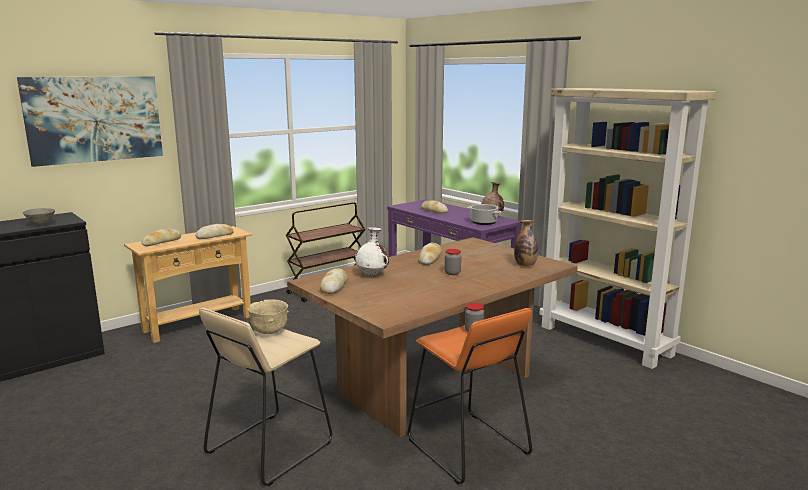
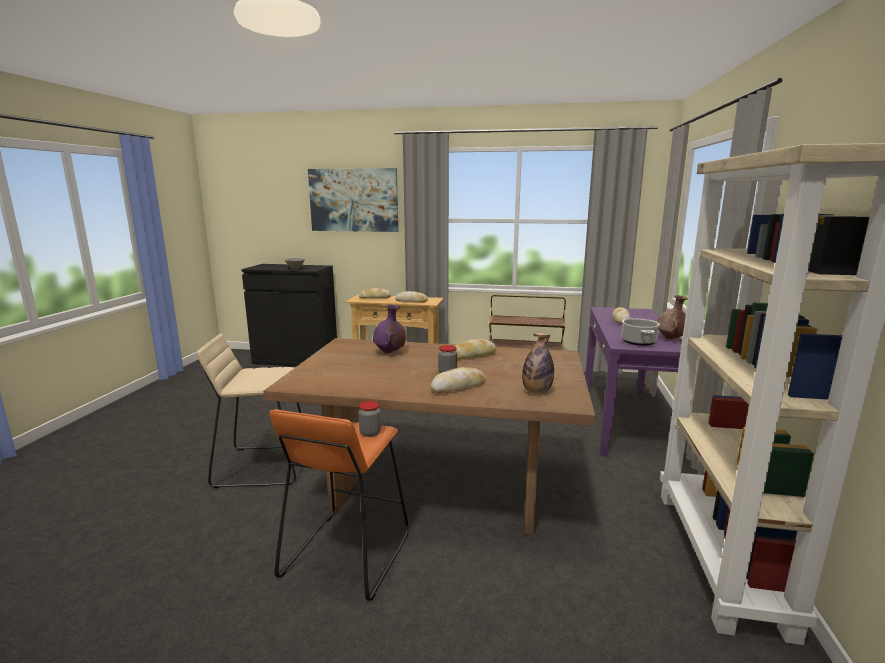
camera: 50 degrees right, 0 degrees up
(269, 331) = (275, 371): beige bowl -> none
(334, 286) = (343, 351): bread -> bread (458, 386)
(372, 275) = (390, 352): white vase -> purple vase

